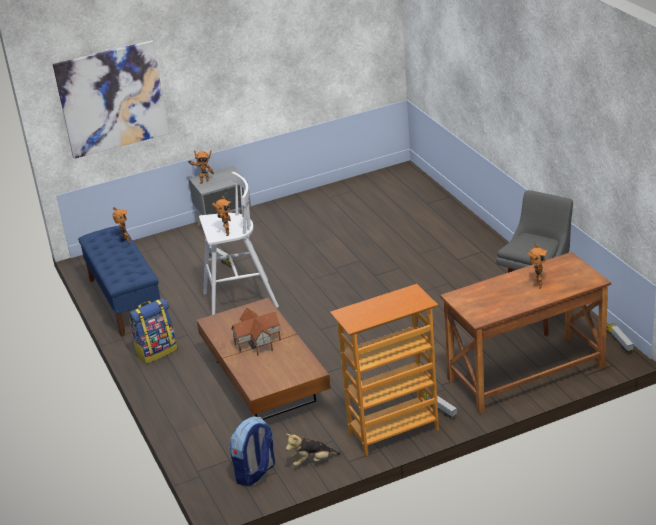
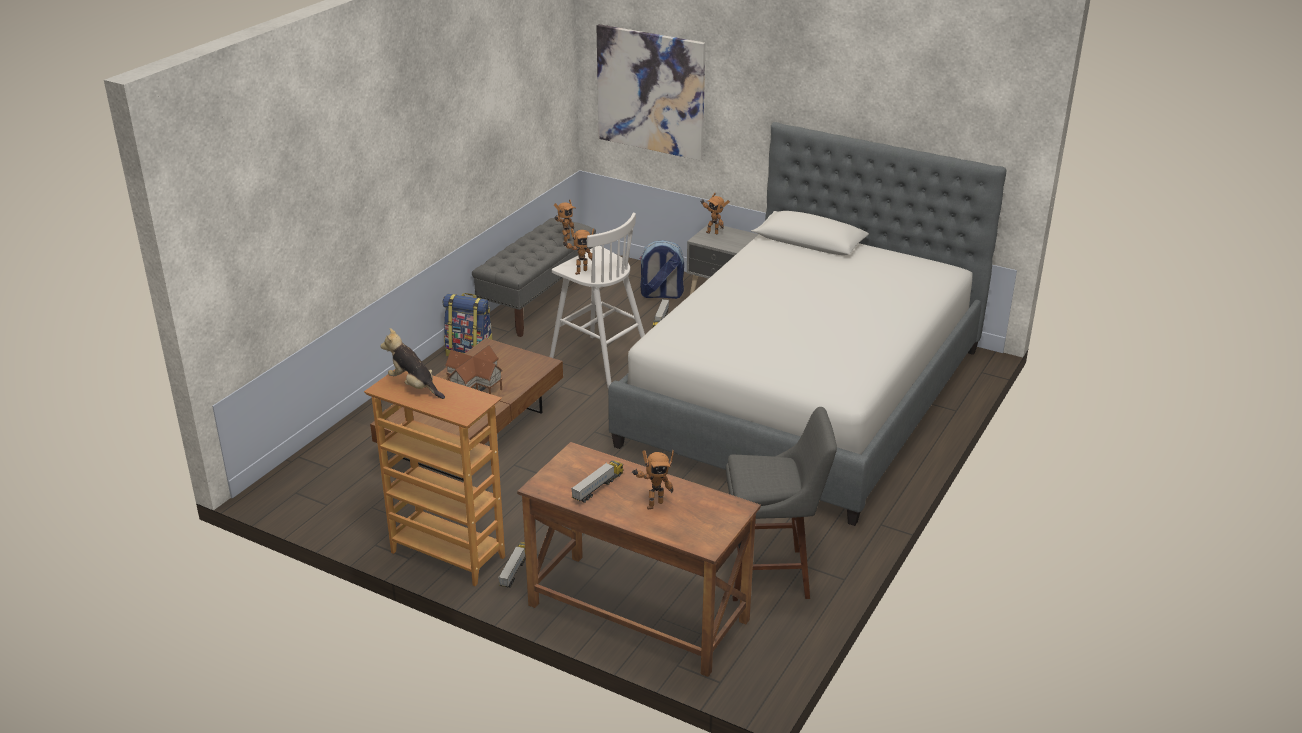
camera: 50 degrees right, 0 degrees up
(125, 301) = (538, 301): blue bench -> grey bench
(255, 473) = (316, 492): backpack -> backpack (661, 295)
(312, 461) = (359, 521): plush toy -> plush toy (414, 386)
(376, 239) = (805, 396): none -> bed
(619, 342) = (778, 670): toy truck -> toy truck (598, 487)

